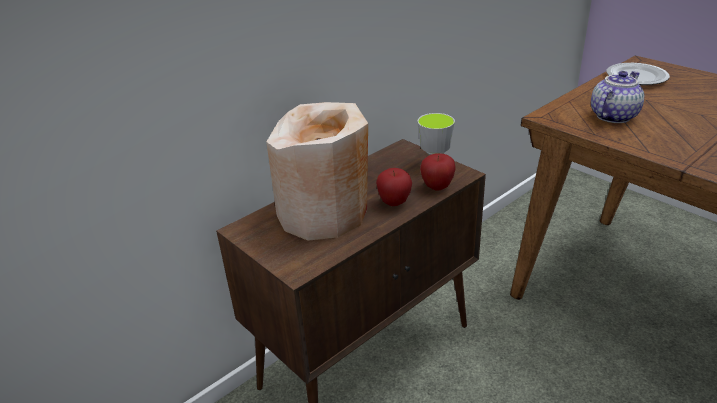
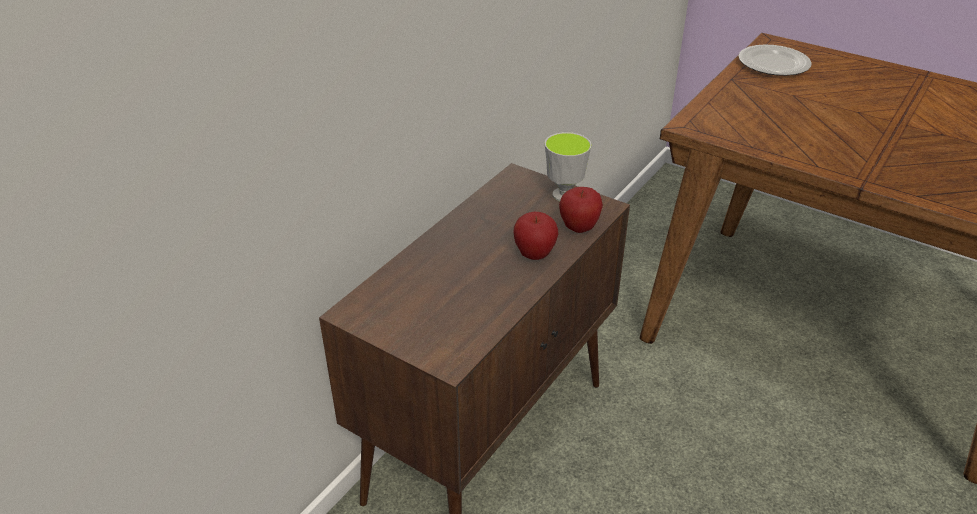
camera: 15 degrees left, 5 degrees up
(324, 212) = (451, 277): beige vase -> none
(612, 116) = (763, 120): teapot -> none

